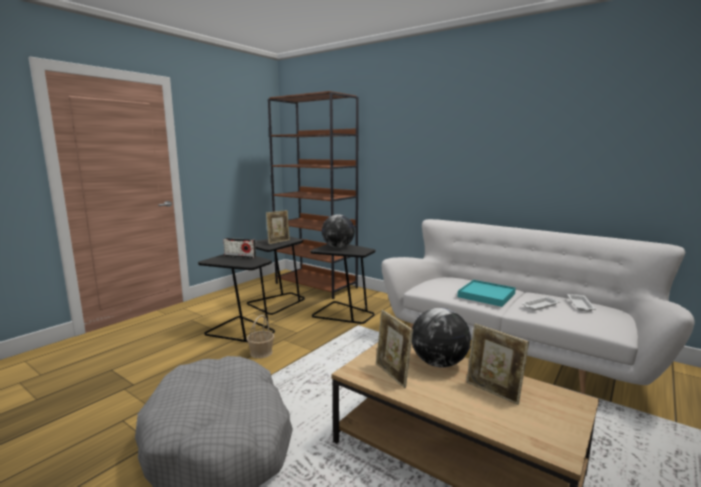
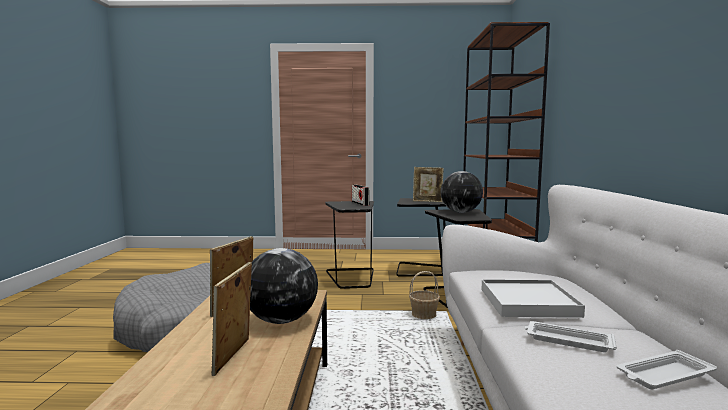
camera: 55 degrees right, 5 degrees down
(261, 352) = (328, 295): basket -> basket (424, 314)
(486, 295) = (528, 302): turquoise tray -> white tray

